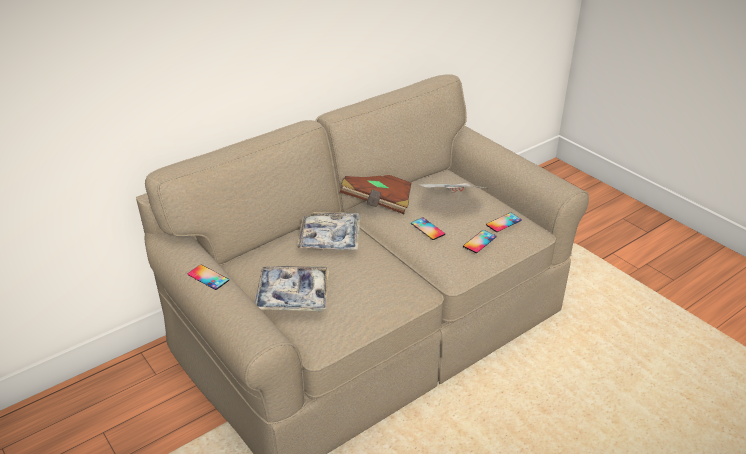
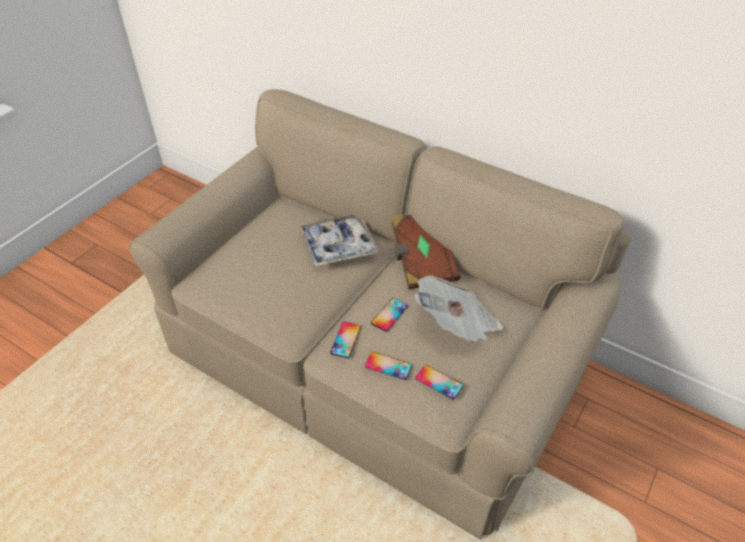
camera: 70 degrees right, 10 degrees up
(208, 277) = (222, 184): phone -> phone (345, 340)
(293, 295) = (243, 247): tray -> none

